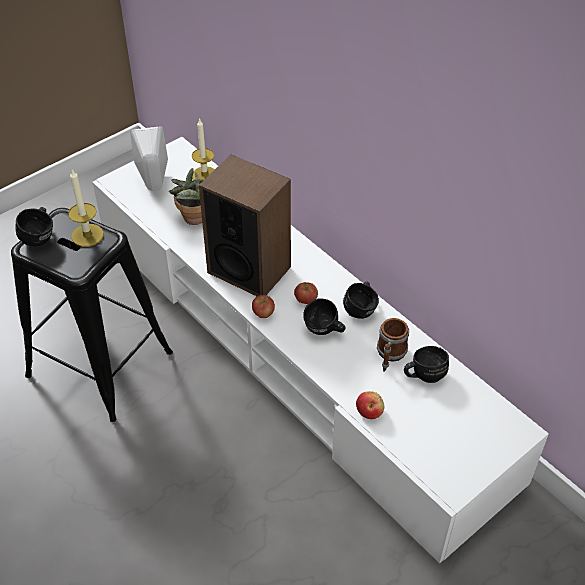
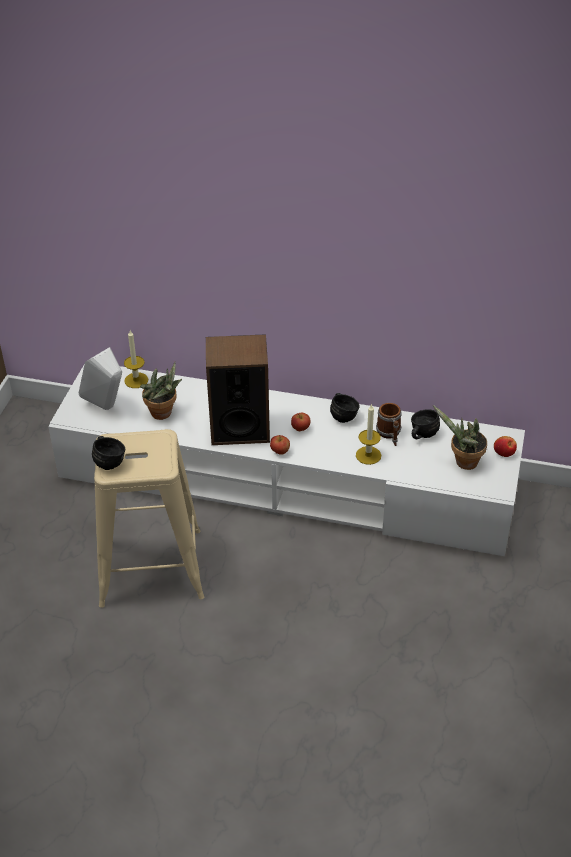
camera: 35 degrees left, 5 degrees down
(87, 235) = (144, 443): candle -> candle (368, 455)
(100, 364) = (152, 567): black stool -> beige stool
(324, 331) = (332, 441): black mug -> none
(369, 411) = (409, 473): apple -> apple (504, 452)
(439, 432) = (463, 462): none -> potted plant

